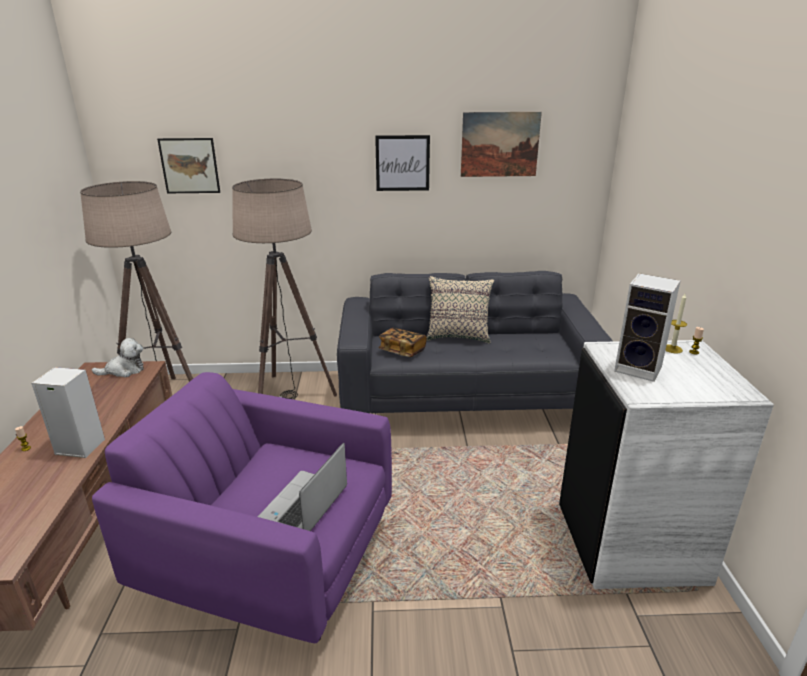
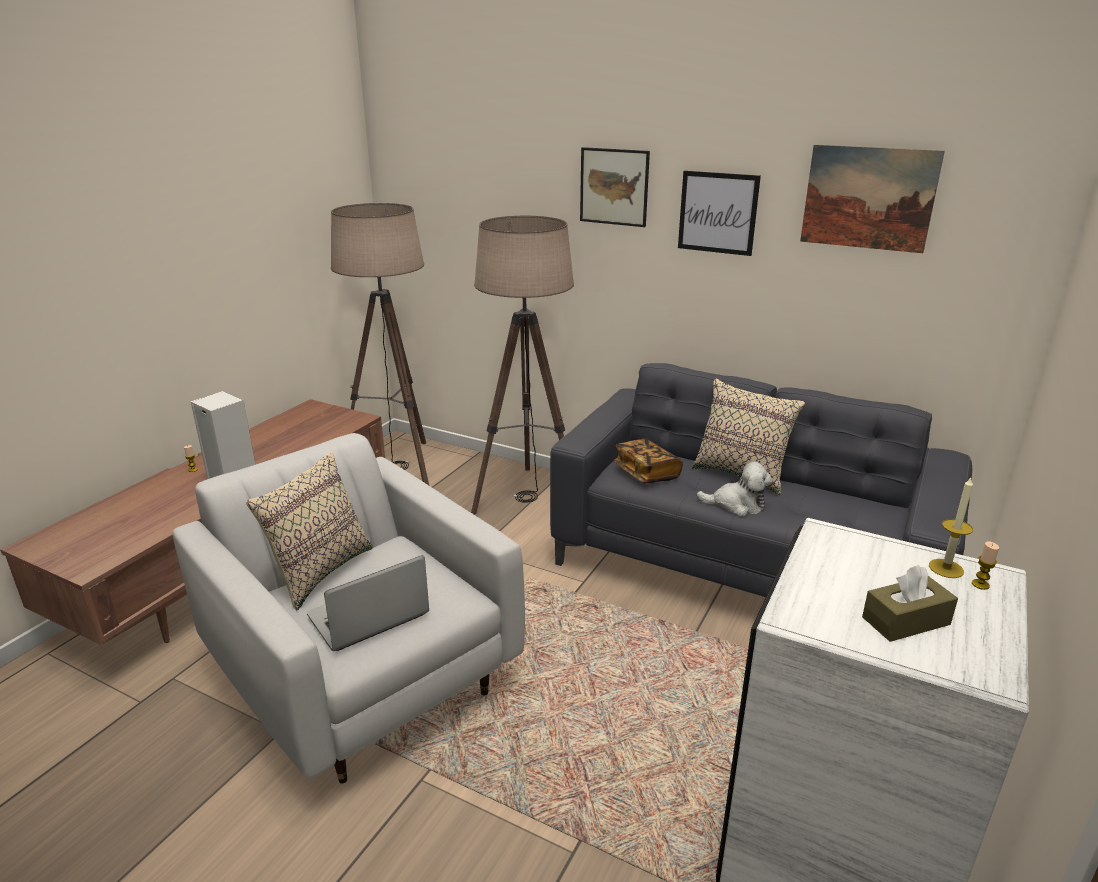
camera: 30 degrees right, 0 degrees up
(124, 370) = (335, 416): plush toy -> plush toy (737, 505)
(189, 165) = (465, 191): picture -> picture (614, 187)
(235, 489) = (322, 573): none -> beige pillow
(270, 562) = (362, 676): purple armchair -> white armchair
(640, 369) = (846, 581): speaker -> none
(686, 380) = (906, 621): none -> brown tissue box

